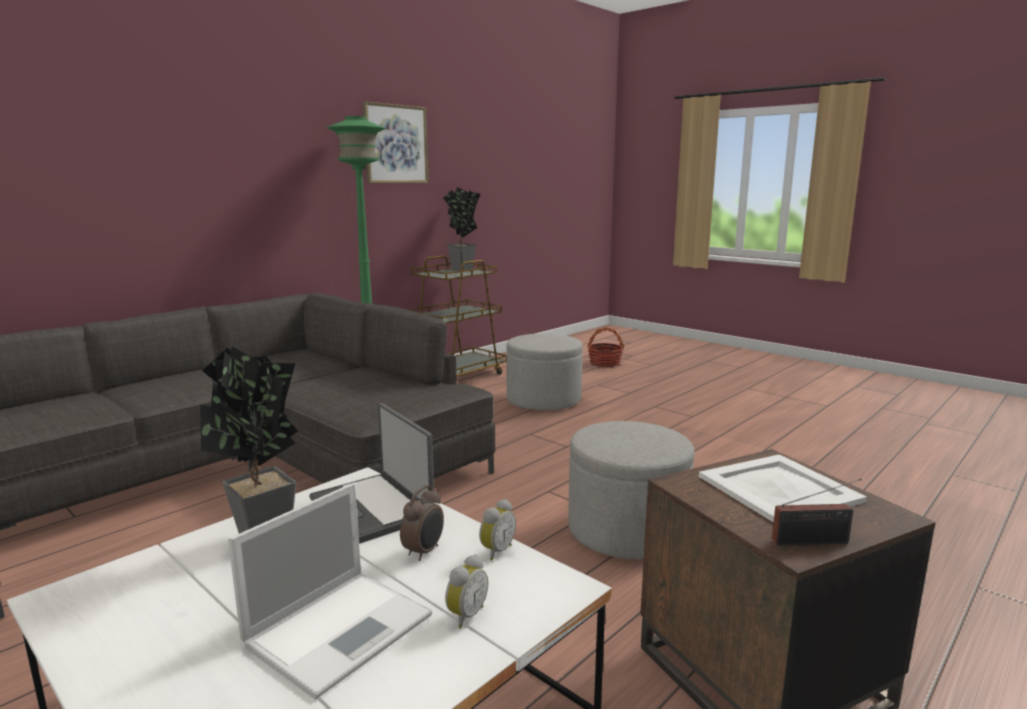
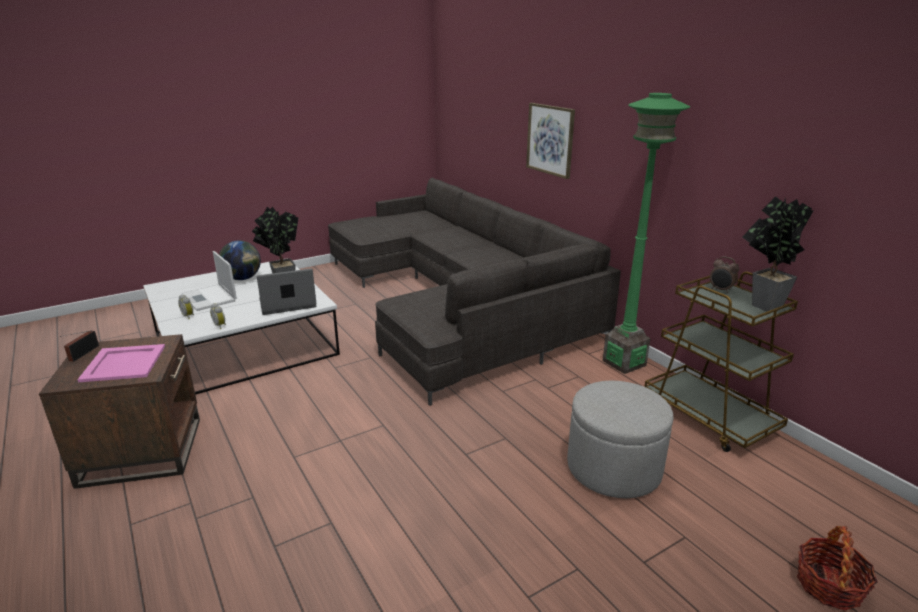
camera: 105 degrees right, 10 degrees up
(184, 624) = (243, 278): none -> globe
(395, 144) = (745, 125): picture -> picture (550, 140)
(424, 551) = (238, 312): alarm clock -> alarm clock (721, 290)
(627, 530) = (302, 447): grey ottoman -> none
(780, 489) = (123, 363): white tray -> pink tray

